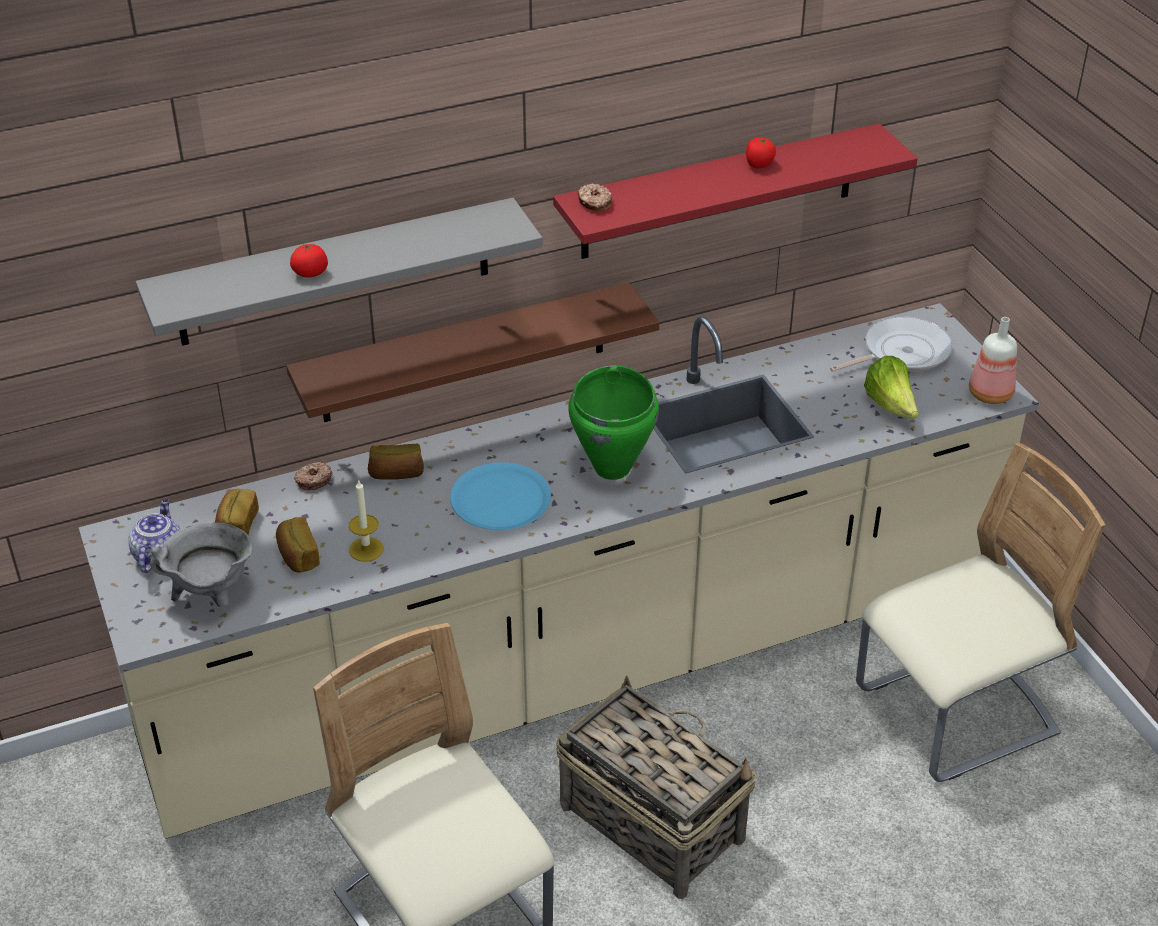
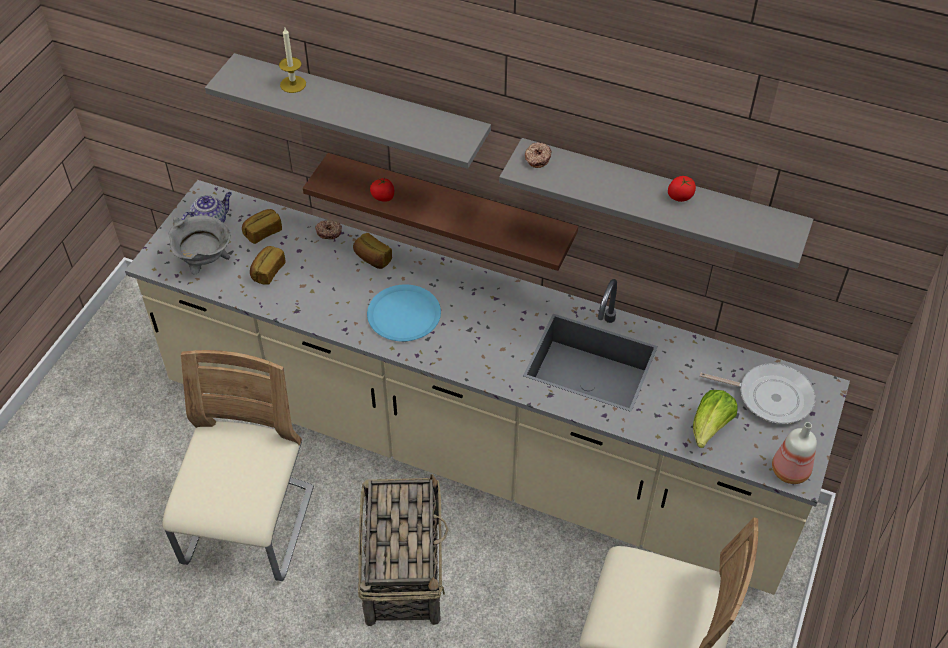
camera: 45 degrees right, 10 degrees up
(310, 273) = (317, 104): tomato -> tomato (383, 197)
(366, 549) = (302, 293): candle -> candle (293, 84)
(613, 468) = (487, 341): green cooking pot -> none
(719, 192) = (659, 200): red shelf -> grey shelf

